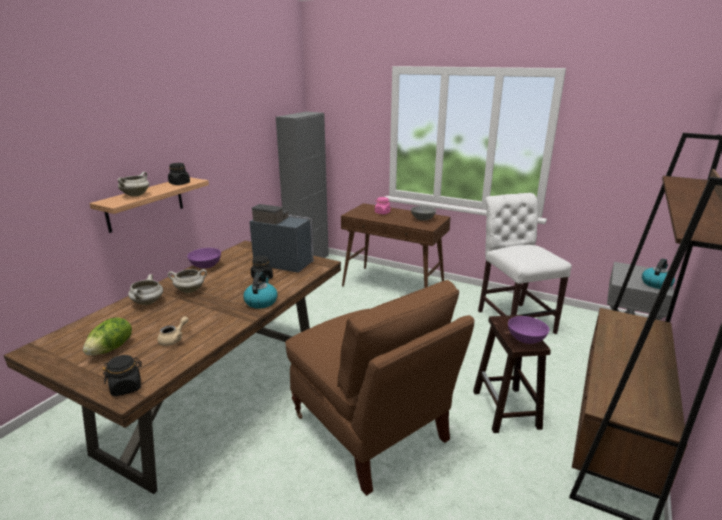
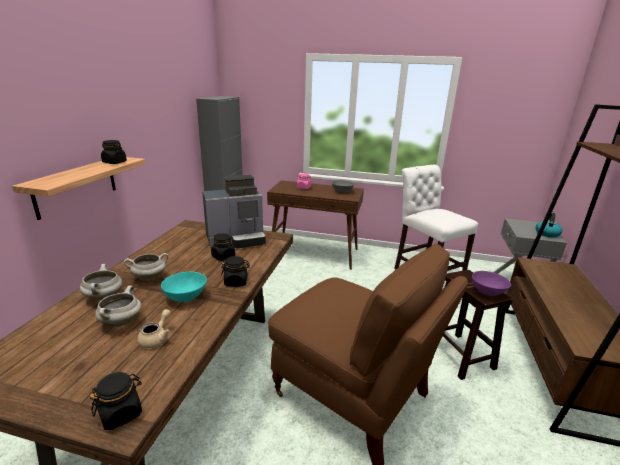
camera: 15 degrees left, 0 degrees up
(112, 348) = (79, 361): lettuce -> none
(136, 195) = (69, 175): white cooking pot -> white cooking pot (121, 321)
(206, 266) = (155, 249): purple bowl -> none
(212, 309) = (185, 297): none -> turquoise bowl
(261, 301) = (236, 282): kettle -> black jar
(283, 262) = (237, 239): coffee machine -> coffee machine turned 150 degrees clockwise

